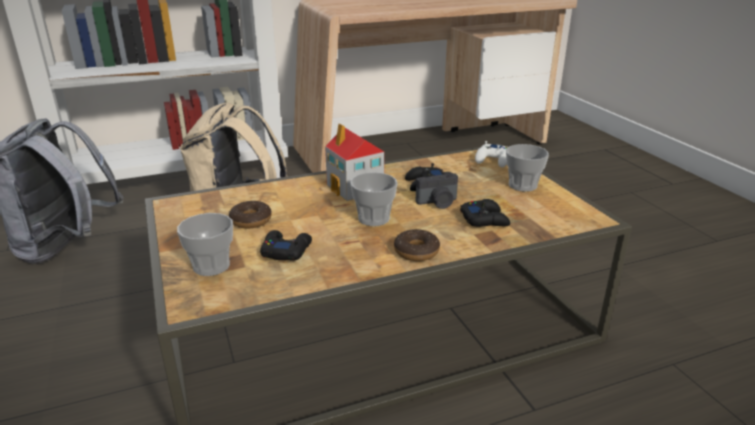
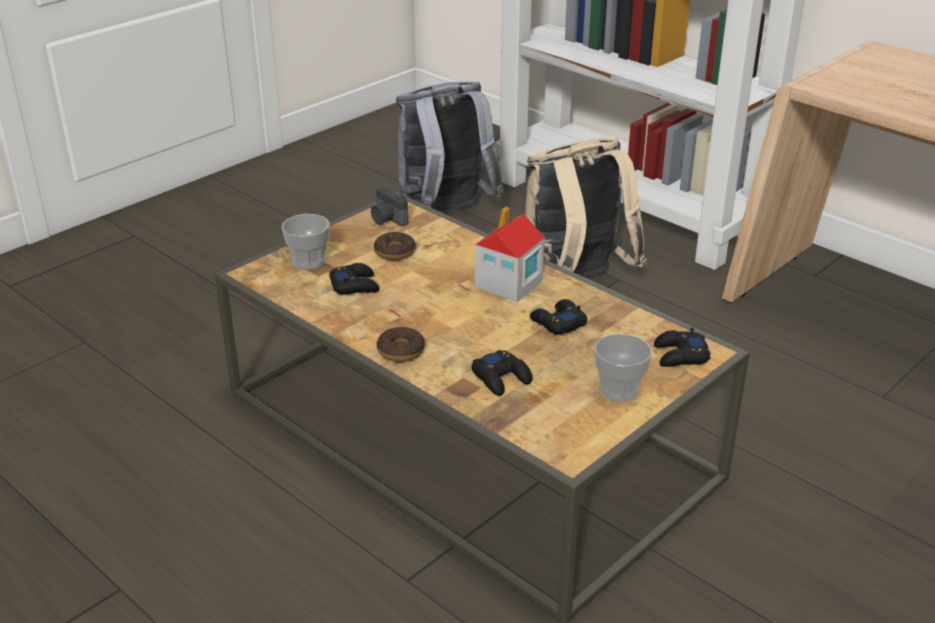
camera: 65 degrees right, 5 degrees up
(373, 218) = (449, 312): cup -> none
(438, 203) = (517, 341): camera -> camera (387, 219)
(493, 160) = (680, 356): white game controller -> black game controller

